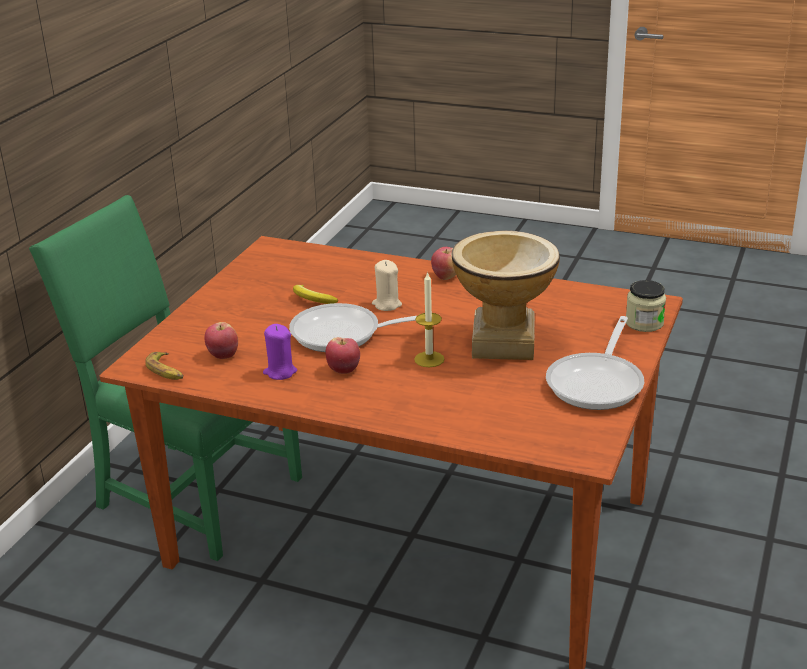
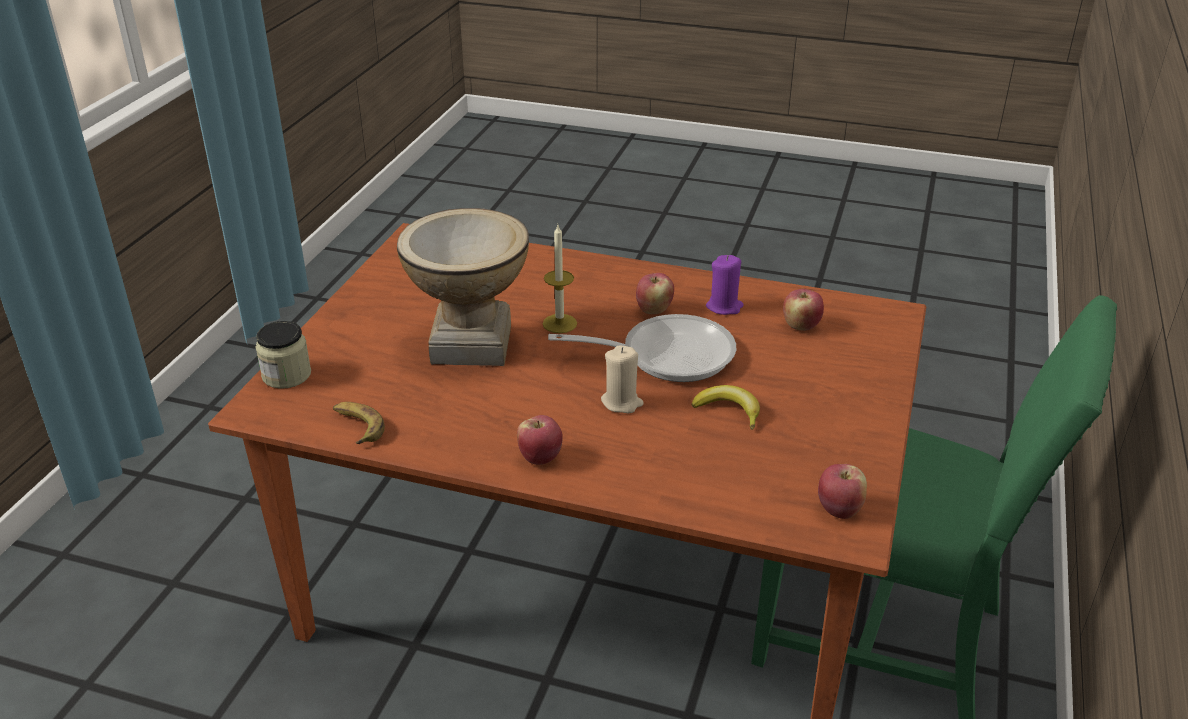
camera: 175 degrees right, 5 degrees up
(166, 371) = (852, 307): banana -> banana (357, 426)
(271, 254) = (839, 509): none -> apple
(598, 382) = (379, 299): frying pan -> none

